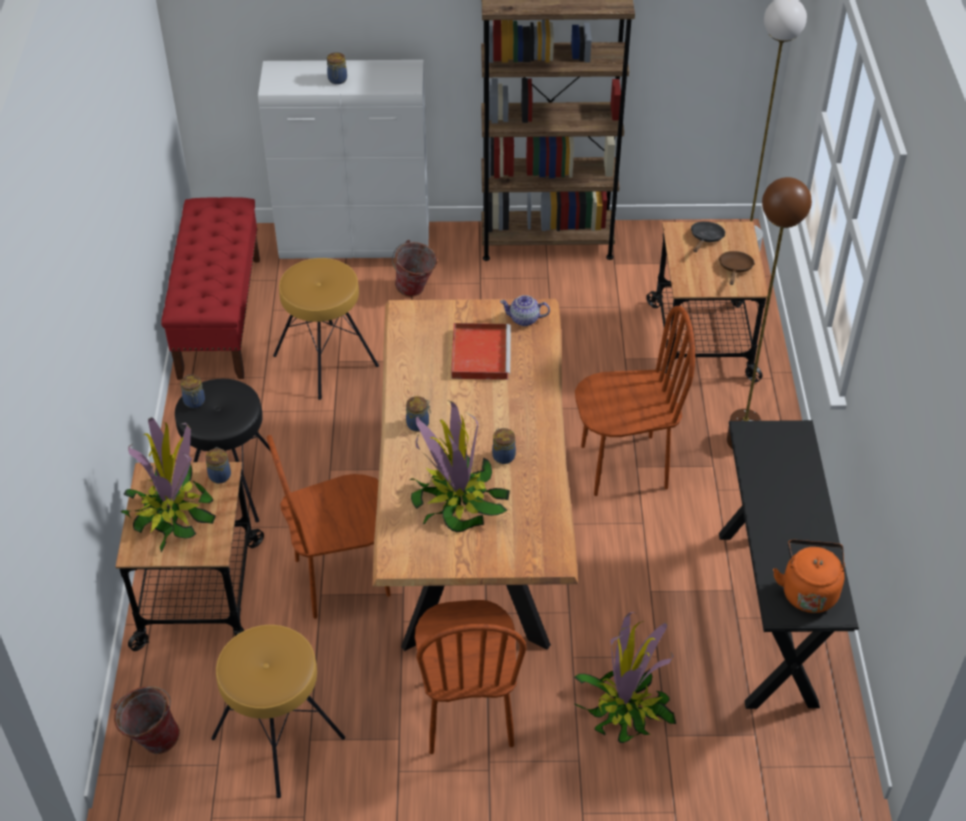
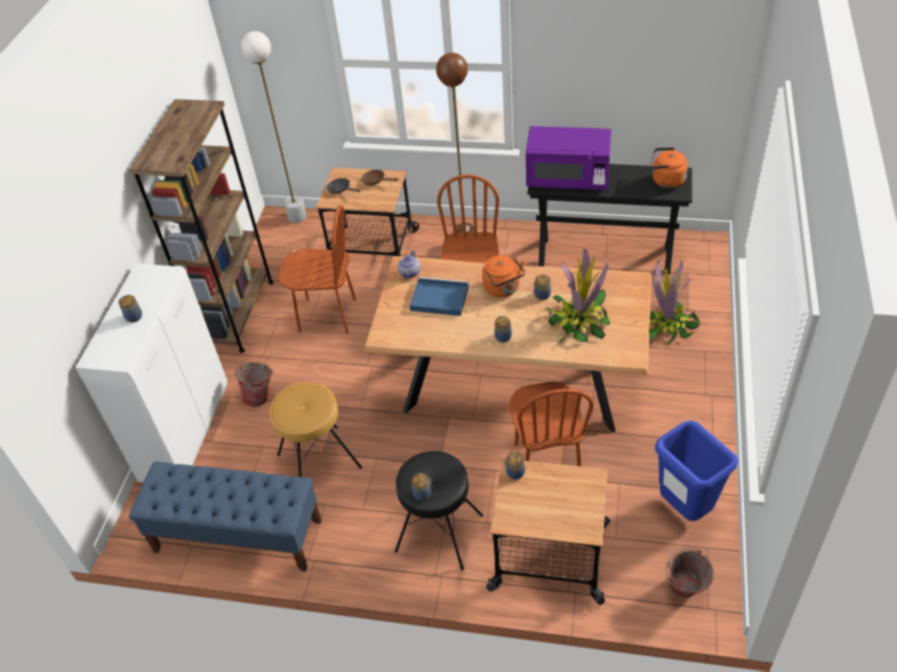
camera: 75 degrees left, 0 degrees up
(172, 513) = (550, 506): potted plant -> none
(220, 316) = (237, 536): red bench -> blue bench
(279, 737) = (684, 508): brown stool -> blue trash can
(467, 713) = (668, 401): brown chair -> brown chair (327, 315)
(480, 353) = (438, 298): red tray -> blue tray
(508, 414) = (503, 289): none -> orange kettle
(777, 464) = (568, 178): none -> purple microwave

